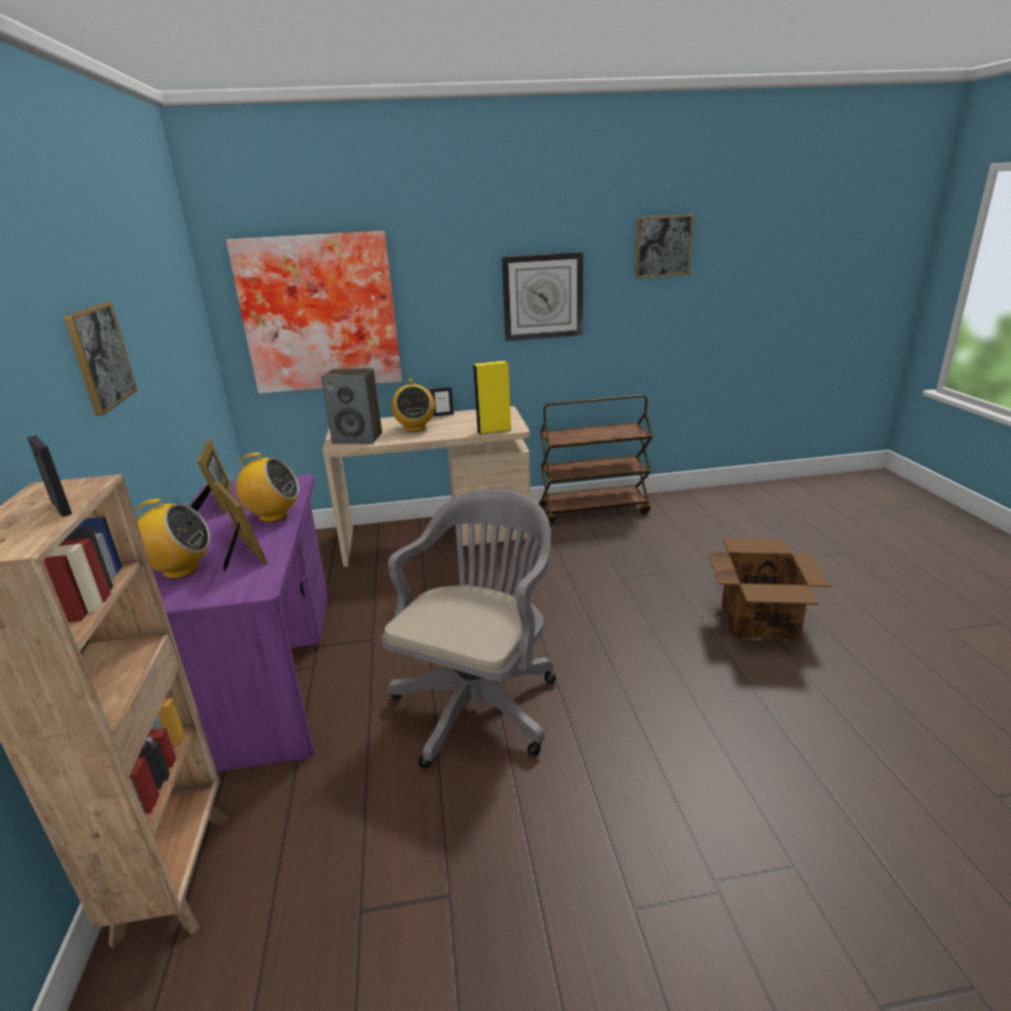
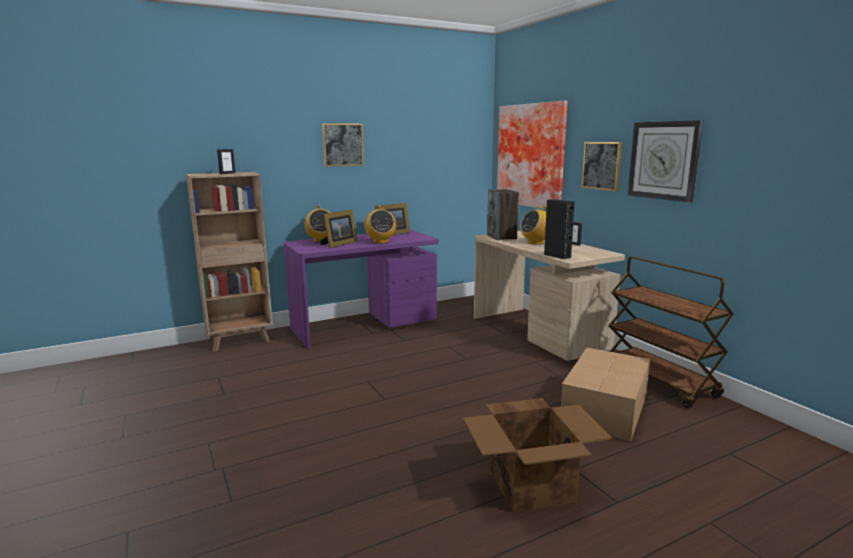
camera: 70 degrees right, 10 degrees down
(480, 702) = (360, 378): grey office chair -> none
(494, 430) = (557, 256): yellow speaker -> black speaker
(634, 548) = (606, 408): none -> cardboard box
(663, 246) = (794, 116): picture -> picture (602, 165)

